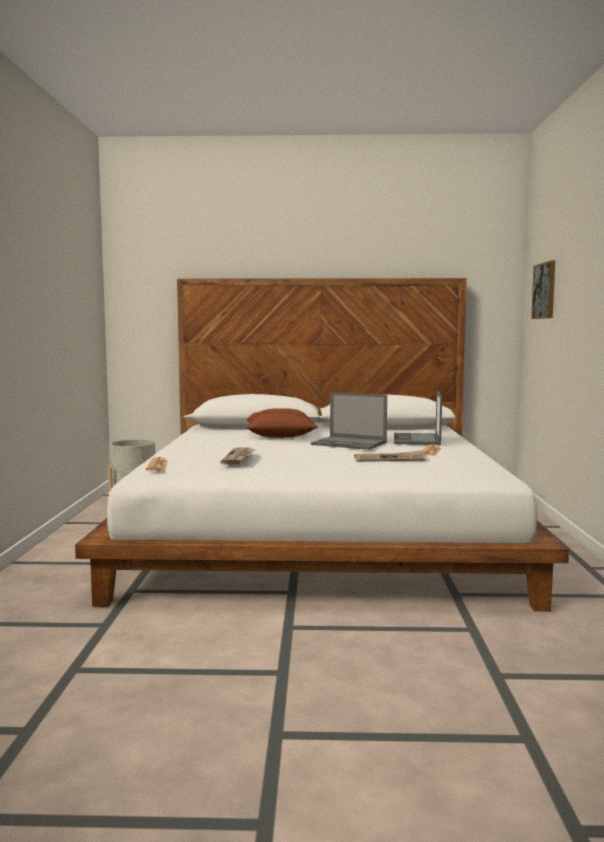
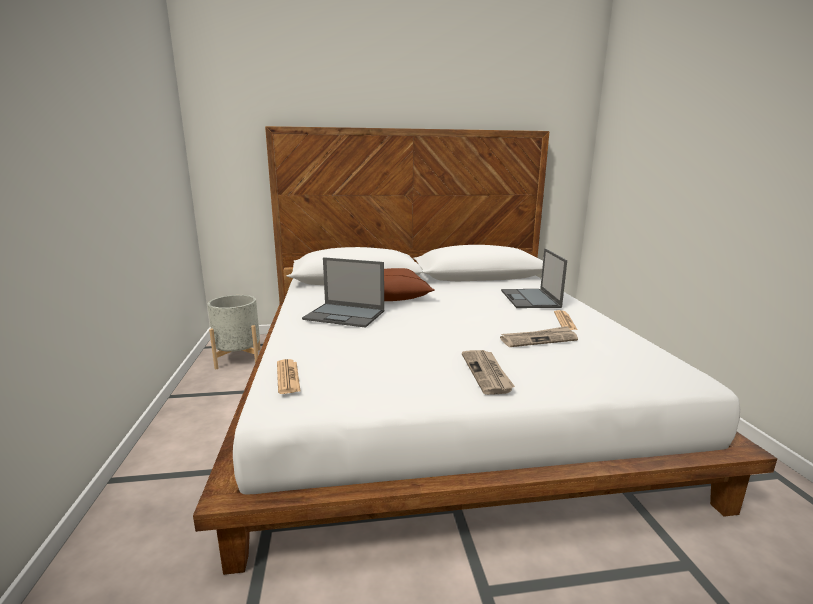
camera: 10 degrees left, 10 degrees up
(239, 458) = (380, 352): newspaper -> newspaper (487, 373)
(350, 443) = (474, 310): laptop -> laptop (345, 315)
(544, 291) = (632, 146): picture -> none

